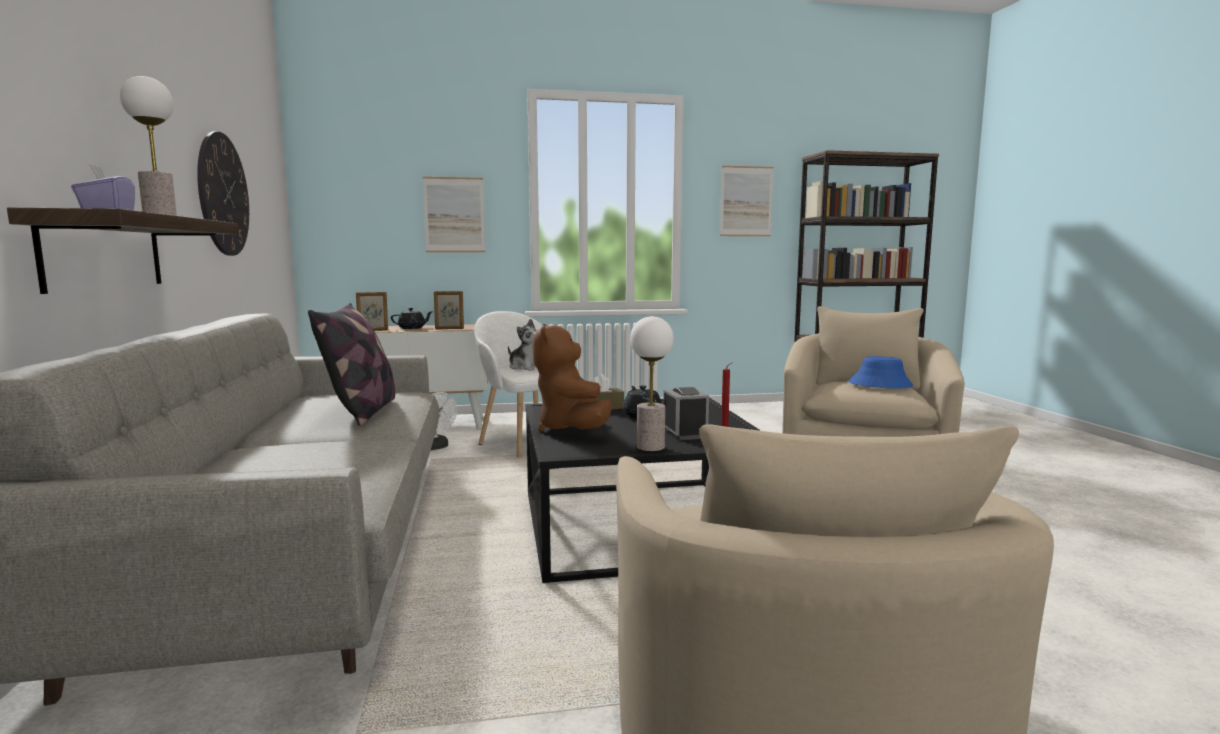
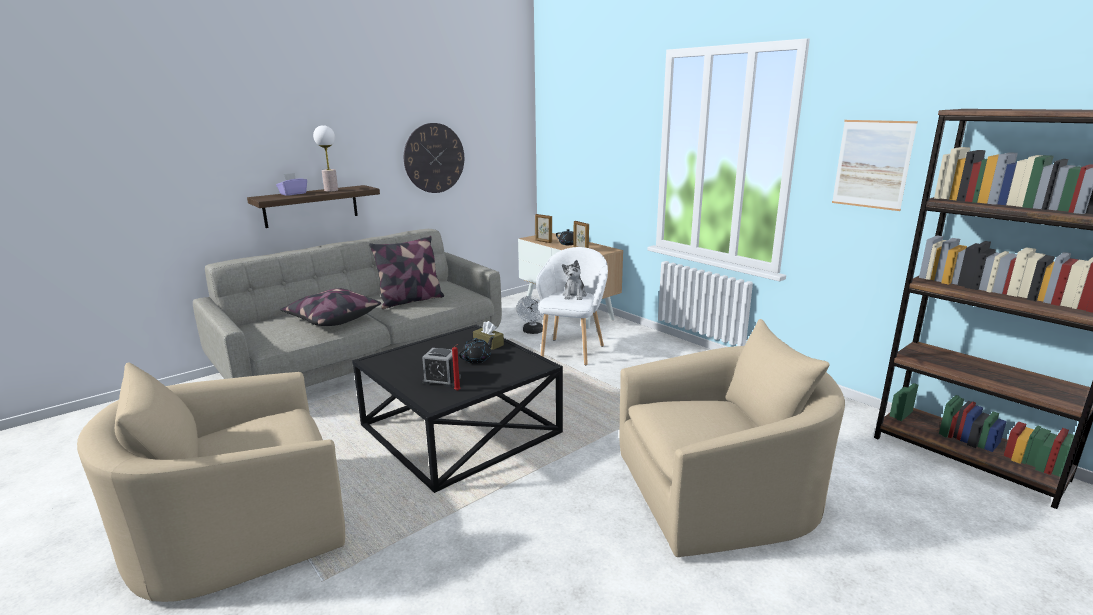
camera: 60 degrees right, 10 degrees up
(327, 453) = (332, 319): none -> pillow
(454, 215) = (613, 160): picture -> none
(571, 429) = (424, 350): brown plush toy -> none
(651, 447) = (397, 378): table lamp -> none
(685, 433) = (441, 380): alarm clock -> alarm clock turned 60 degrees clockwise
(880, 385) = (706, 424): blue hat -> none

